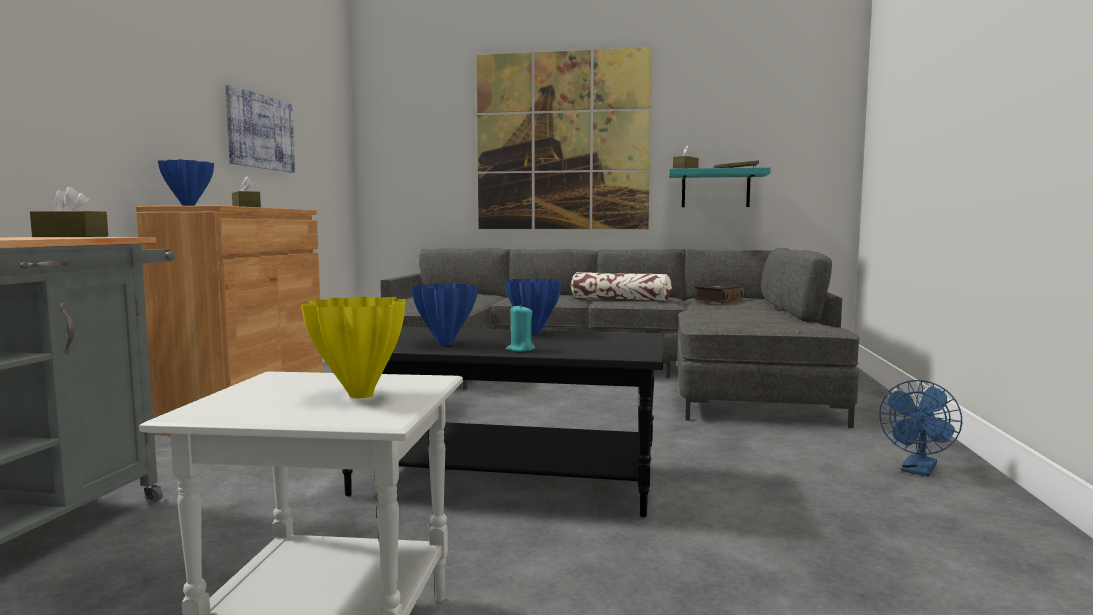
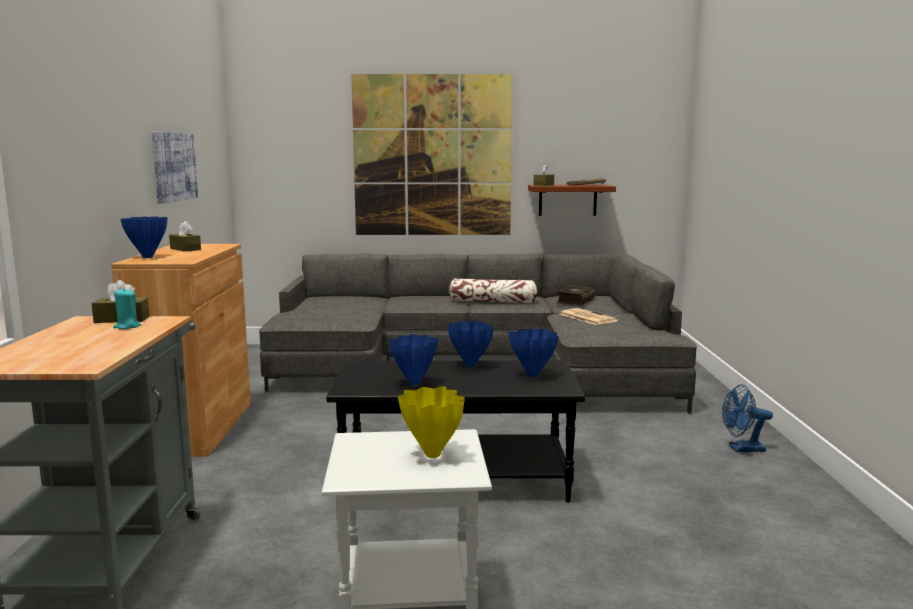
camera: 10 degrees left, 5 degrees up
(520, 349) = (476, 387): turquoise candle -> turquoise candle (127, 327)
(607, 342) = (533, 375): none -> blue vase
(715, 189) = (567, 200): turquoise shelf -> brown shelf
(724, 311) = (587, 317): none -> newspaper
(918, 471) = (741, 449): blue fan -> blue fan turned 60 degrees clockwise

